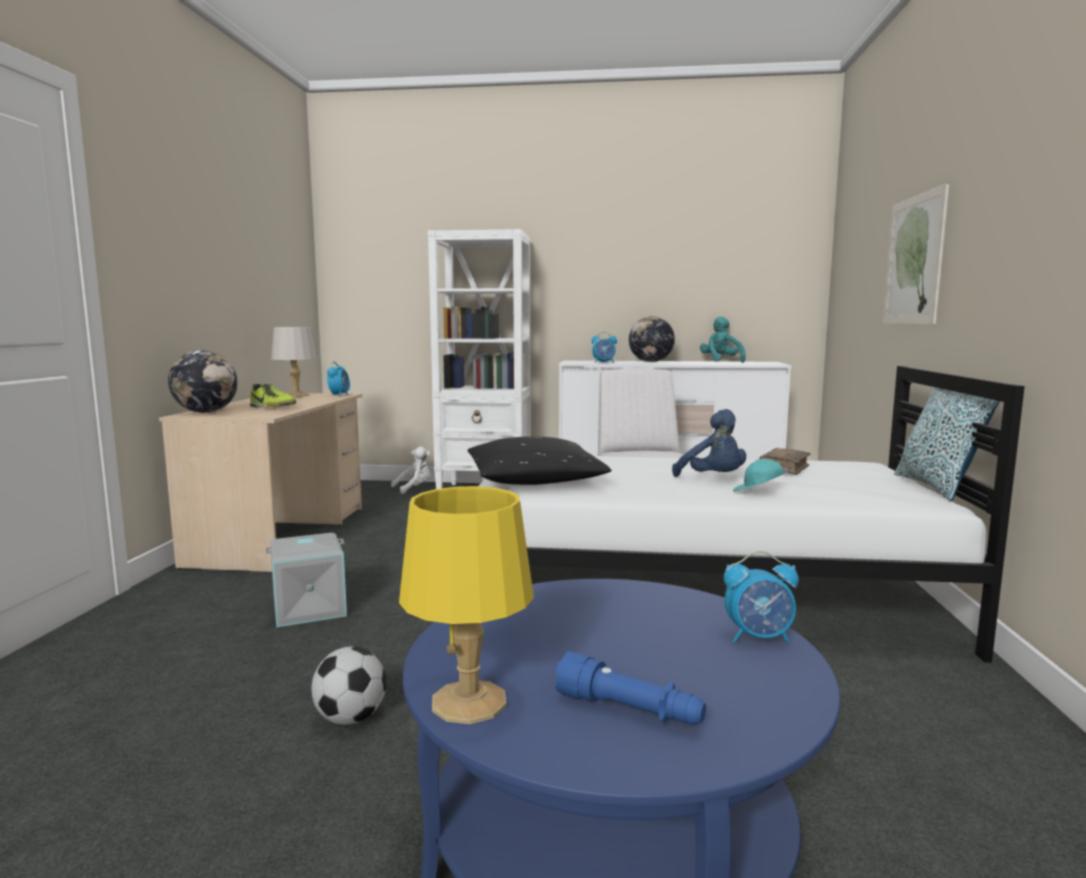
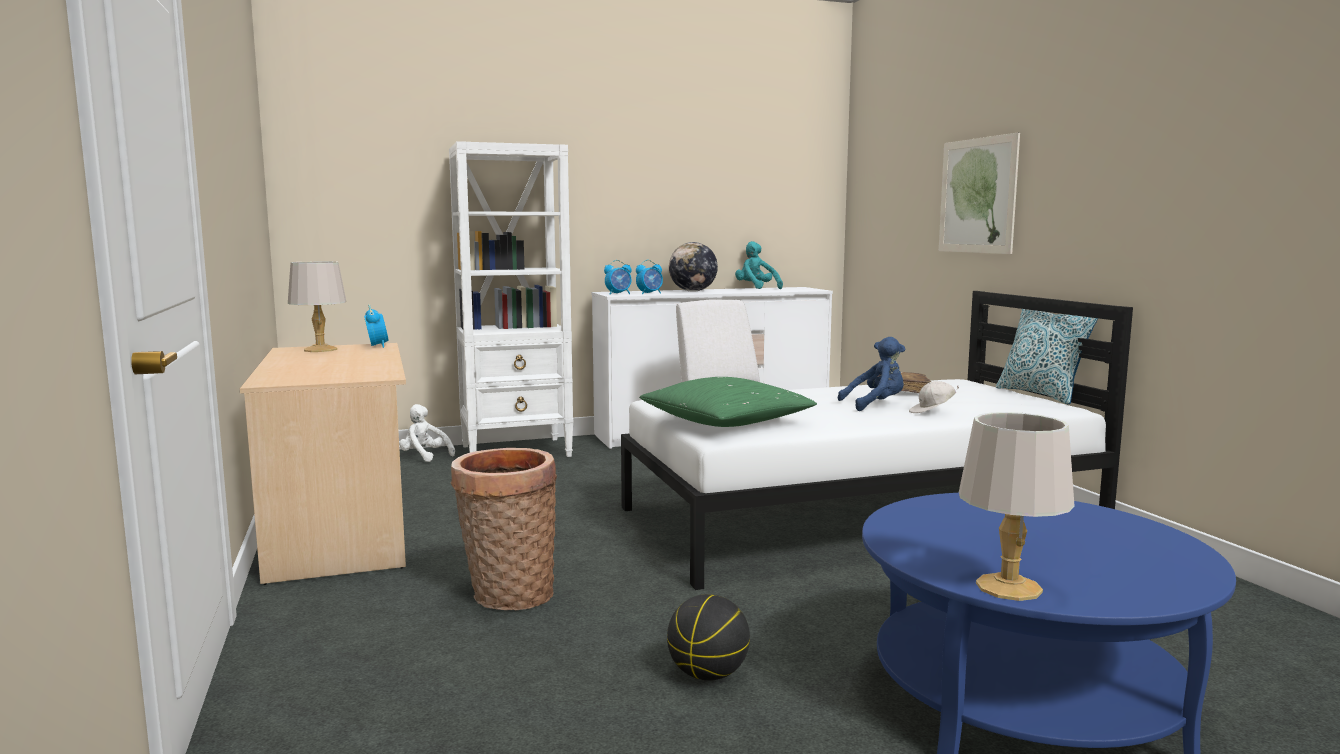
camera: 25 degrees left, 0 degrees up
(206, 412) = (283, 378): globe -> none
(272, 408) = (351, 366): shoe -> none
(309, 609) = (508, 595): grey storage box -> basket
(350, 718) = (707, 675): football -> basketball
(414, 488) = (424, 456): white plush toy -> white plush toy turned 90 degrees counterclockwise
(471, 702) = (1009, 587): yellow table lamp -> grey table lamp
(534, 480) = (727, 422): black pillow -> green pillow
(629, 711) = (1109, 571): blue flashlight -> none
(713, 479) = (875, 405): blue plush toy -> blue plush toy turned 45 degrees counterclockwise
(759, 492) = (933, 412): turquoise cap -> white cap
(759, 638) = (1099, 516): alarm clock -> alarm clock (618, 294)

